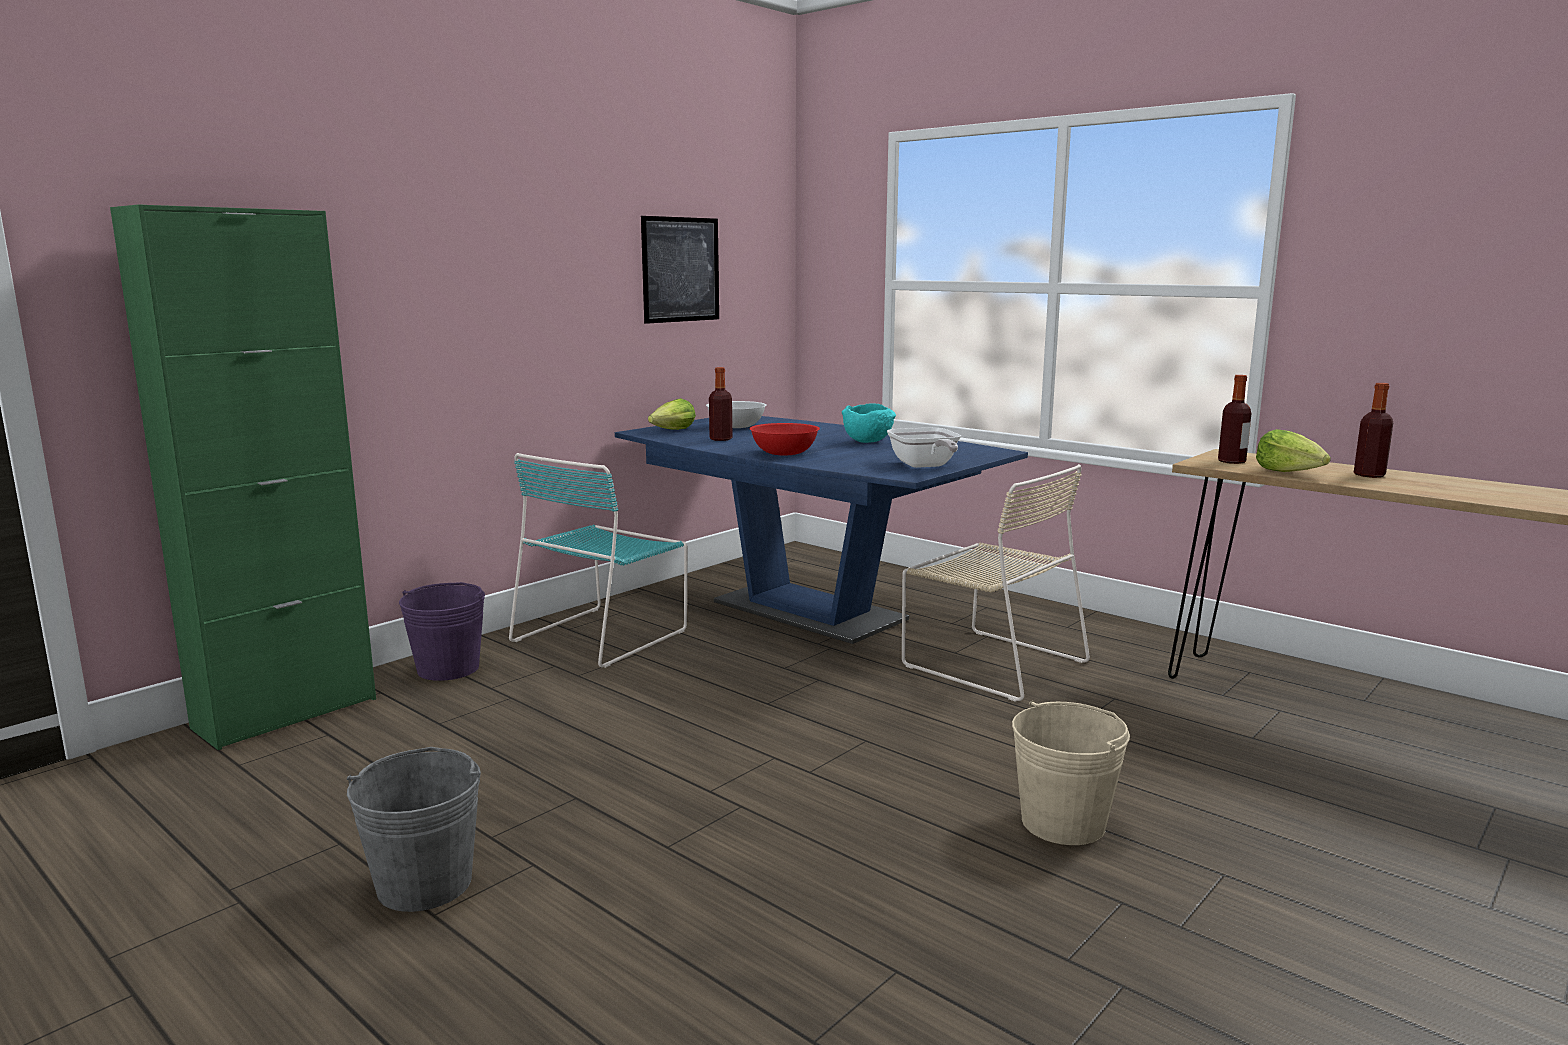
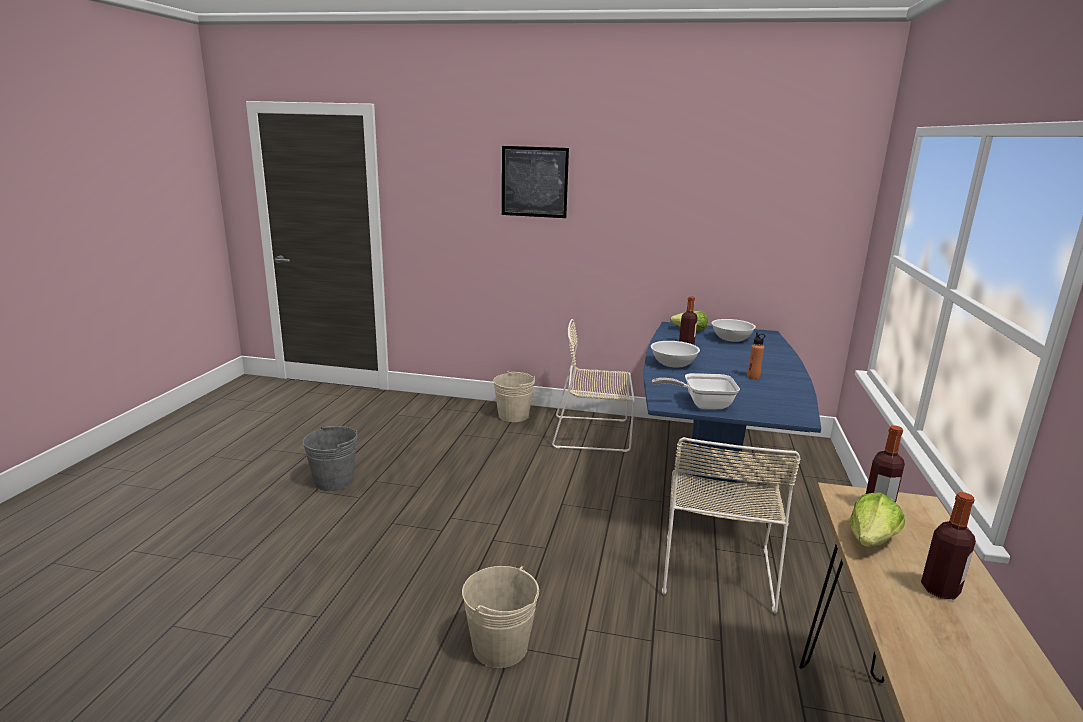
camera: 60 degrees right, 5 degrees up
(286, 713) = (442, 404): green cabinet -> none
(448, 669) = (513, 415): purple bucket -> beige bucket
(604, 634) = (594, 433): turquoise chair -> beige chair
(680, 269) = (738, 224): picture -> picture (534, 182)
(784, 453) = (673, 364): red bowl -> white bowl
(868, 442) = (753, 377): turquoise bowl -> orange bottle
(924, 466) = (702, 404): frying pan -> frying pan turned 45 degrees clockwise

